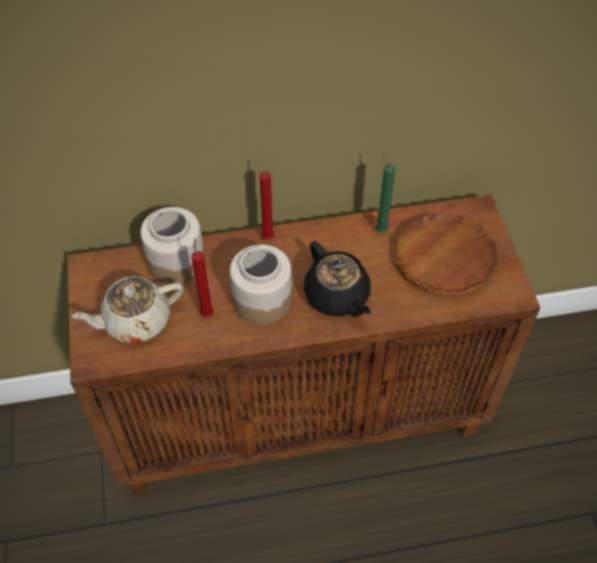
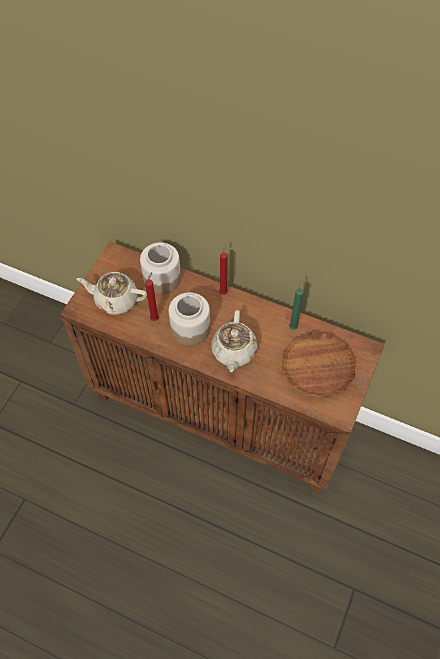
camera: 35 degrees right, 5 degrees up
(337, 297) = (233, 351): black teapot -> beige teapot

